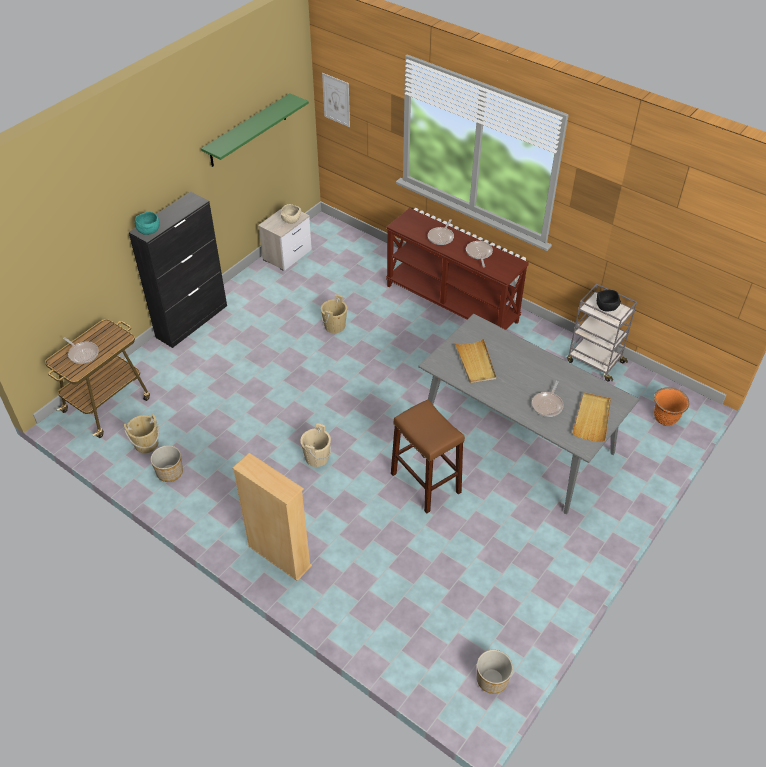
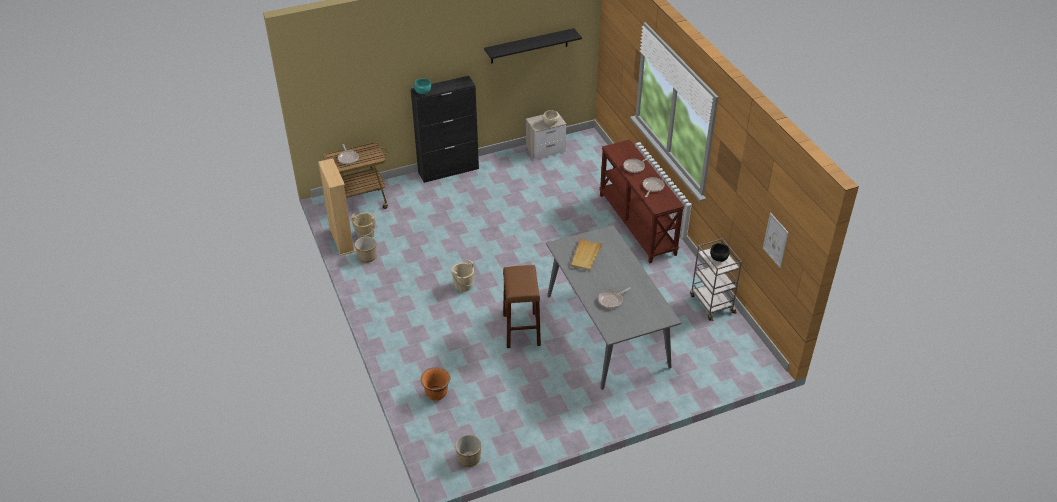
camera: 30 degrees right, 5 degrees down
(248, 130) = (529, 46): green shelf -> black shelf
(279, 556) = (395, 332): beige bookcase -> beige bookcase (342, 240)
(334, 326) = (541, 208): beige bucket -> none
(336, 100) = (609, 43): picture -> picture (775, 240)
(592, 418) = (635, 320): beige tray -> none
(665, 418) = (731, 362): orange planter -> orange planter (436, 394)

